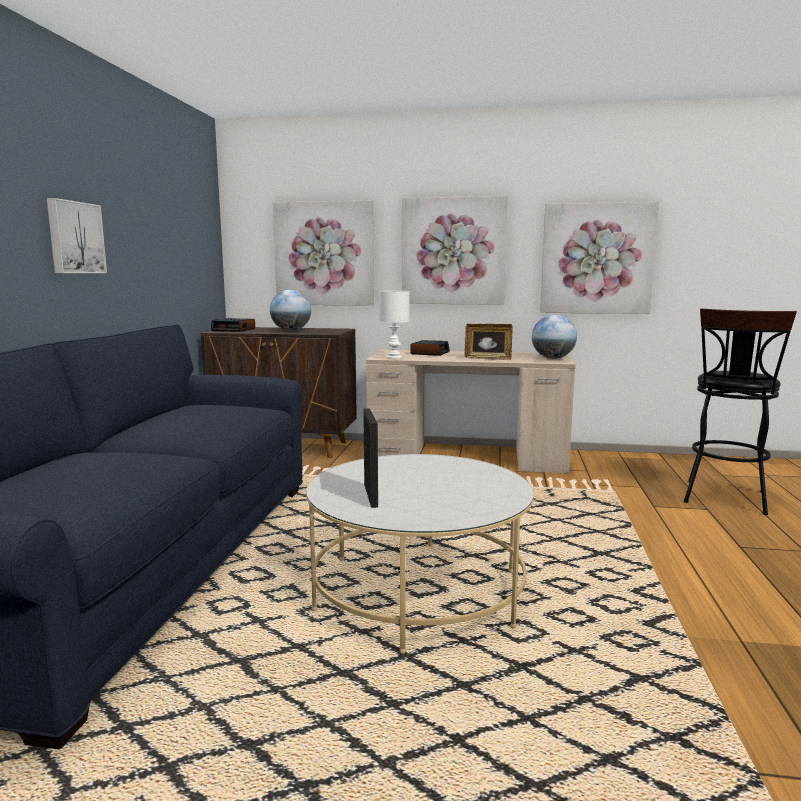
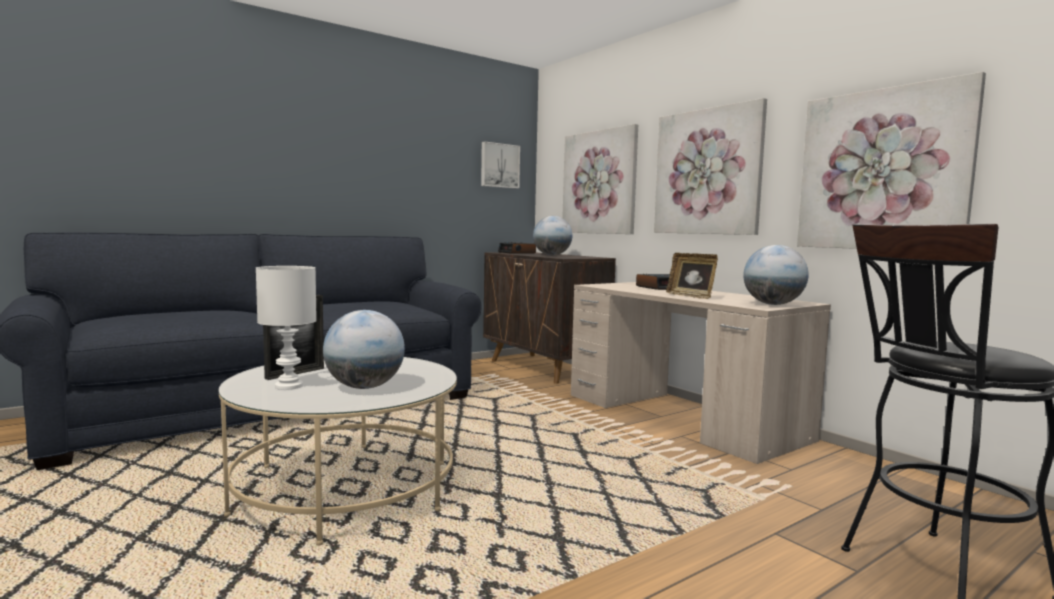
camera: 45 degrees right, 5 degrees down
(74, 238) = (333, 166): picture -> picture (499, 165)
(394, 357) = (604, 286): white table lamp -> white table lamp (290, 385)
(464, 486) = (365, 387): none -> globe

